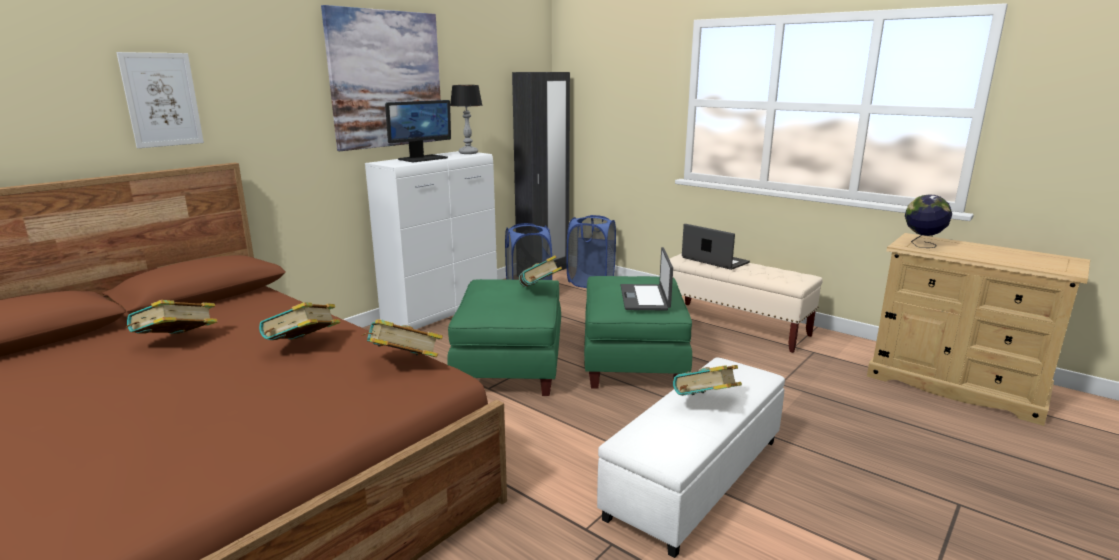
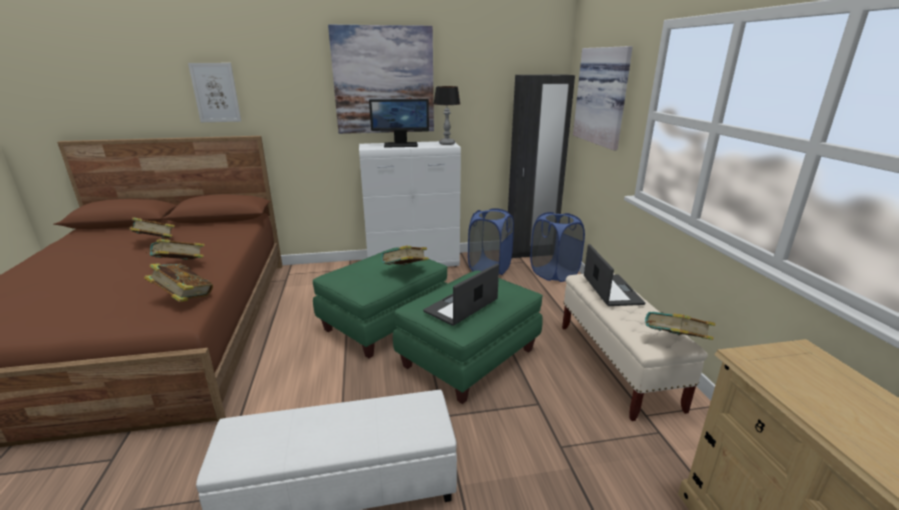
camera: 40 degrees right, 5 degrees up
(617, 91) = (604, 96): none -> picture
(705, 404) = (338, 429): book -> book (674, 343)
(922, 245) = (779, 367): globe -> none

